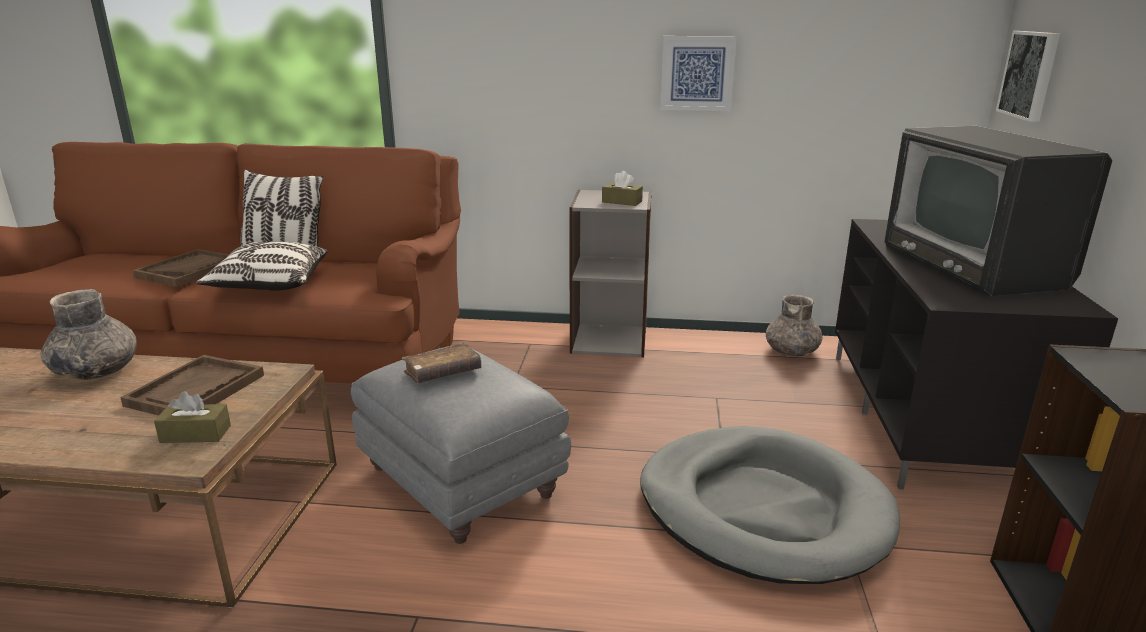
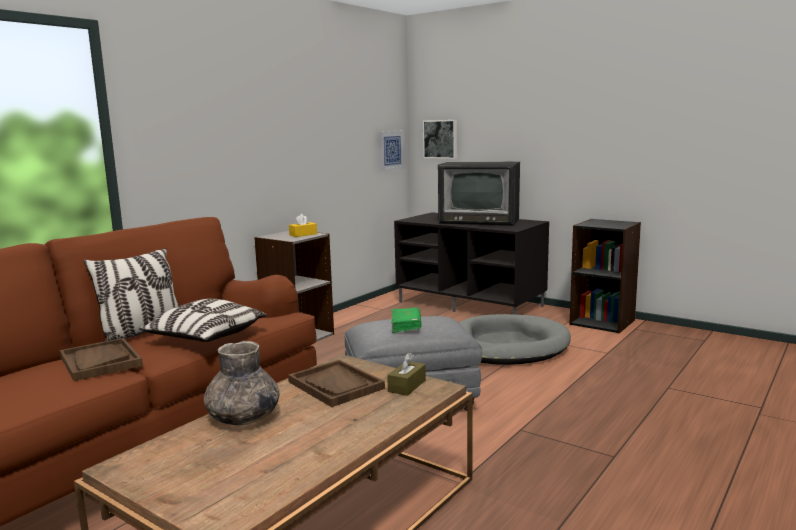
camera: 60 degrees left, 10 degrees down
(442, 373) = (406, 325): brown book -> green book
(622, 202) = (303, 234): brown tissue box -> yellow tissue box
(697, 73) = (305, 150): picture -> picture (390, 150)
(792, 351) = (379, 306): grey vase -> none

